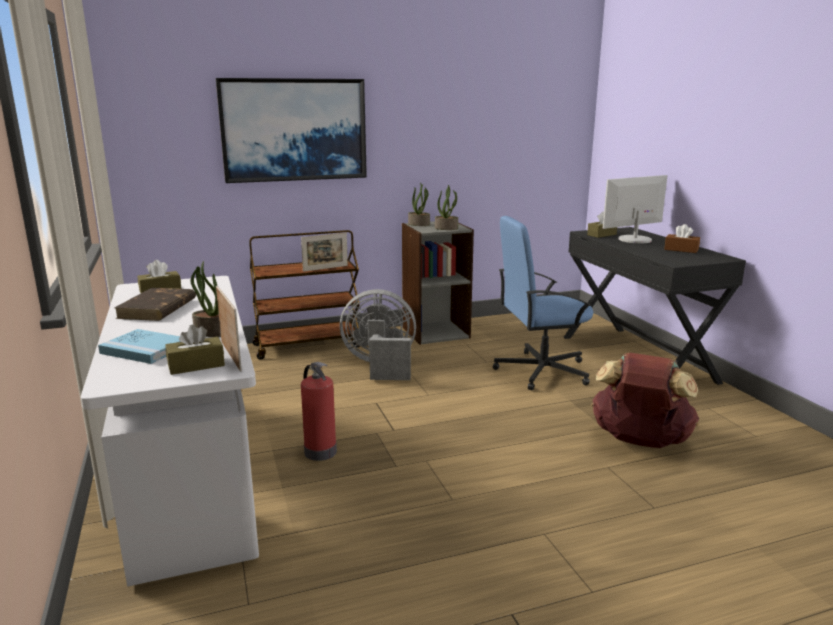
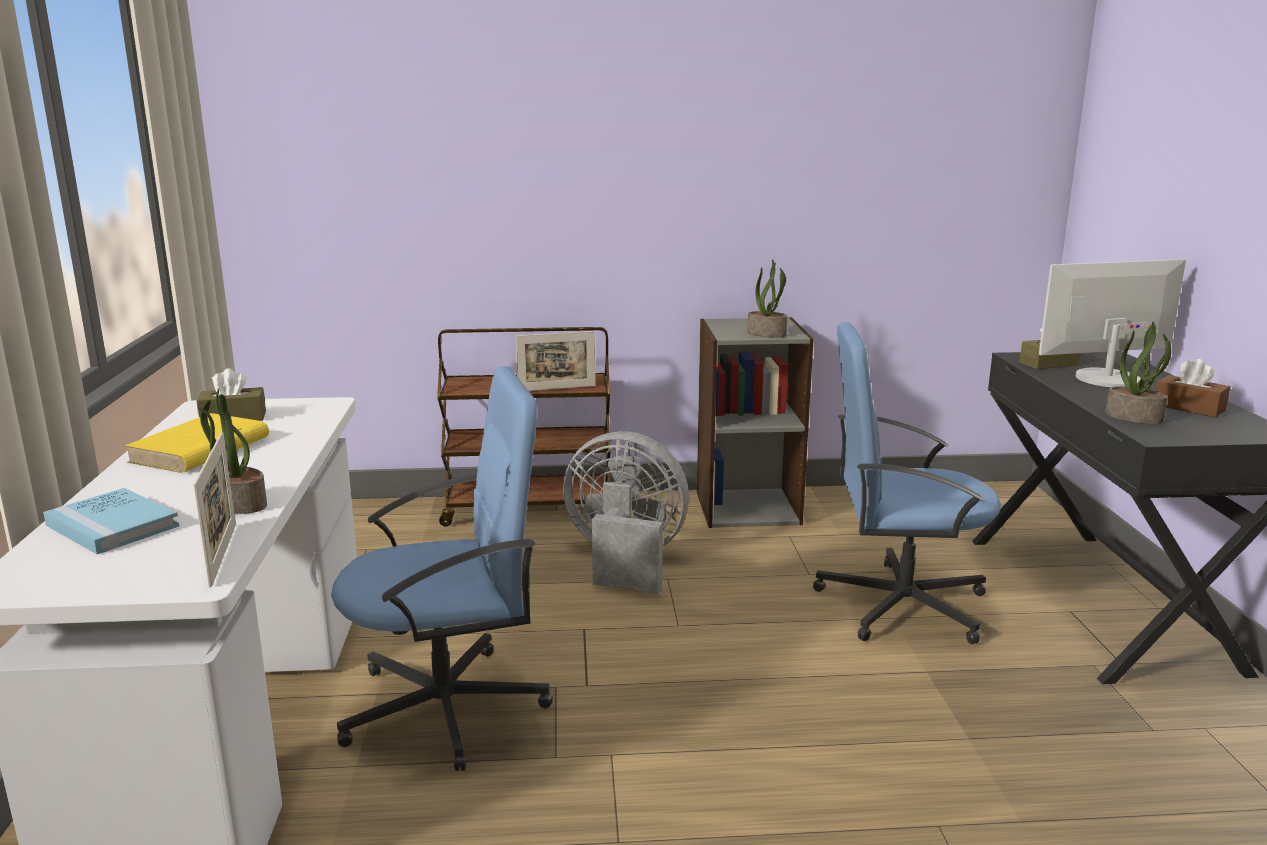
camera: 15 degrees right, 0 degrees up
(157, 308) = (199, 450): brown book -> yellow book
(196, 365) = (156, 566): brown tissue box -> none
(294, 130) = (523, 159): picture -> none
(319, 451) = (448, 707): fire extinguisher -> blue office chair
(419, 224) = (727, 323): potted plant -> potted plant (1134, 417)
(639, 441) = (1027, 779): brown backpack -> none

